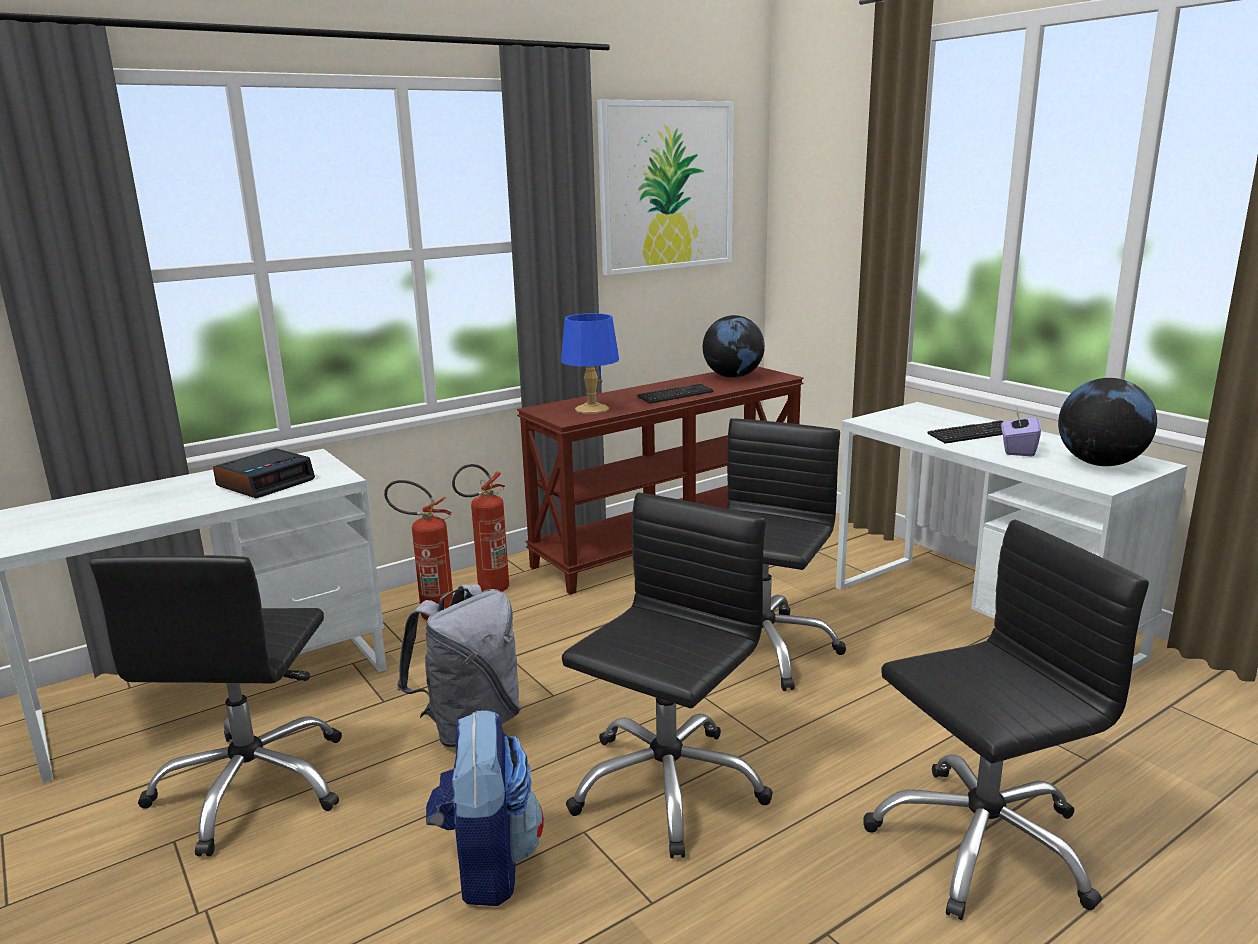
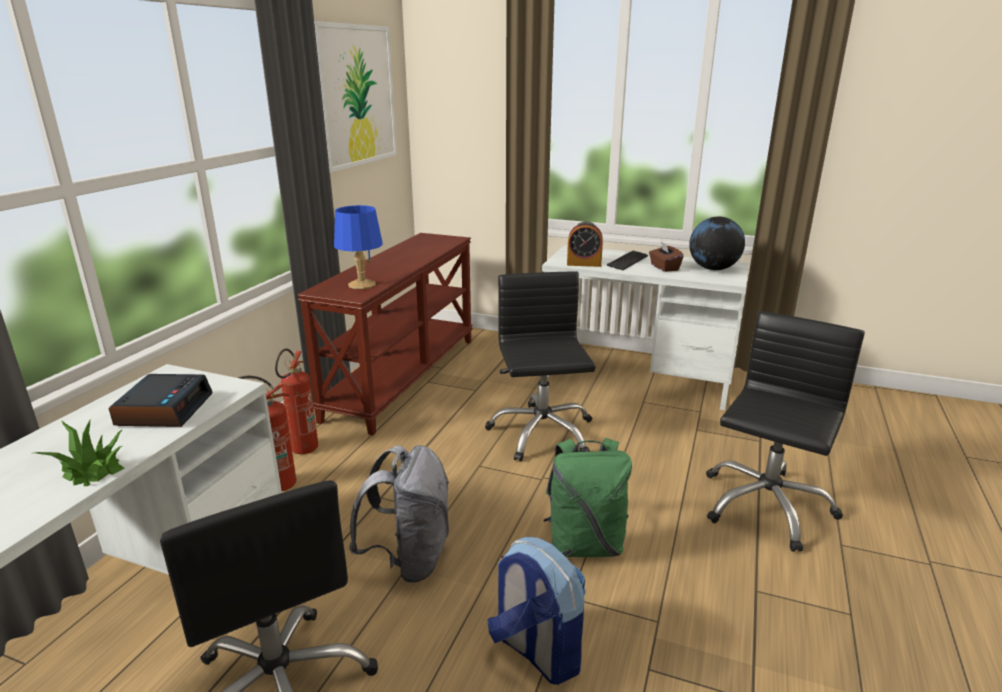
camera: 35 degrees left, 5 degrees up
(160, 512) = (92, 469): none -> potted plant
(666, 785) = (585, 544): black office chair -> green backpack
(675, 395) = (407, 263): keyboard -> none
(733, 377) = (424, 243): globe -> none
(902, 427) = (584, 264): none -> alarm clock
(1017, 450) = (664, 267): purple tissue box -> brown tissue box

